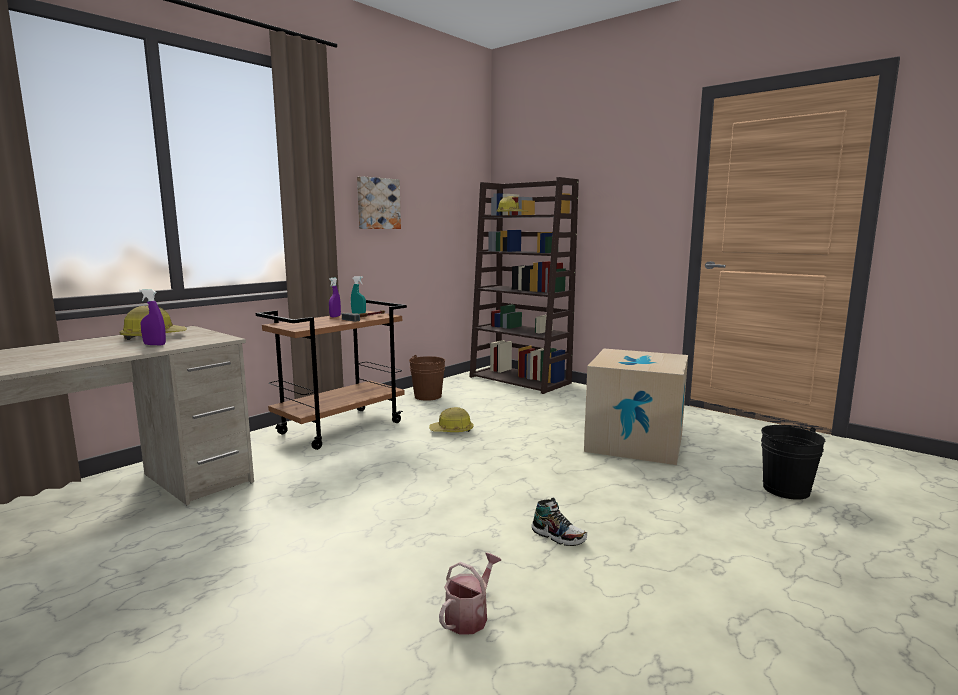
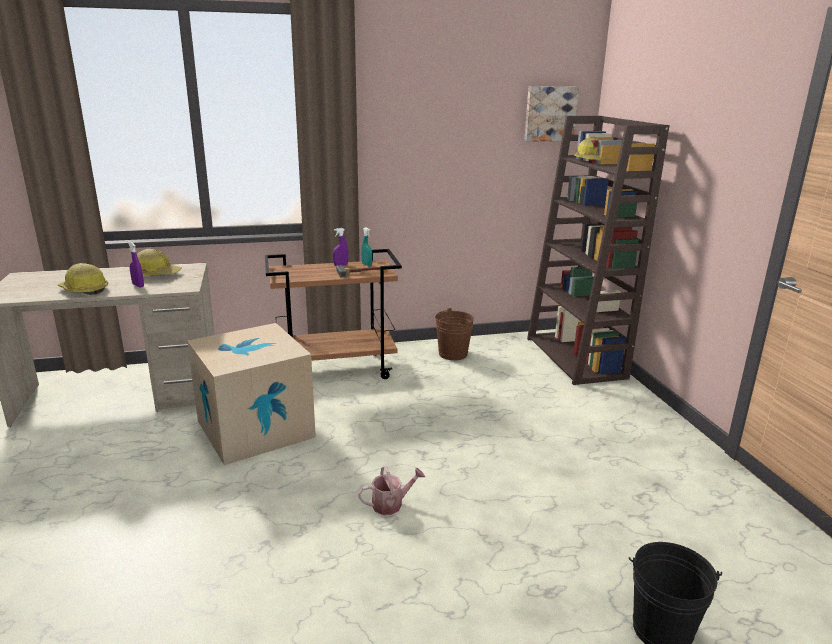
camera: 35 degrees right, 10 degrees up
(377, 203) = (422, 145): picture -> picture (550, 114)
(452, 431) = (417, 404): hard hat -> hard hat (84, 290)
(470, 616) = (183, 597): watering can -> watering can (391, 504)
(558, 536) = (341, 561): shoe -> none
(634, 442) = (577, 487): cardboard box -> cardboard box (255, 429)

